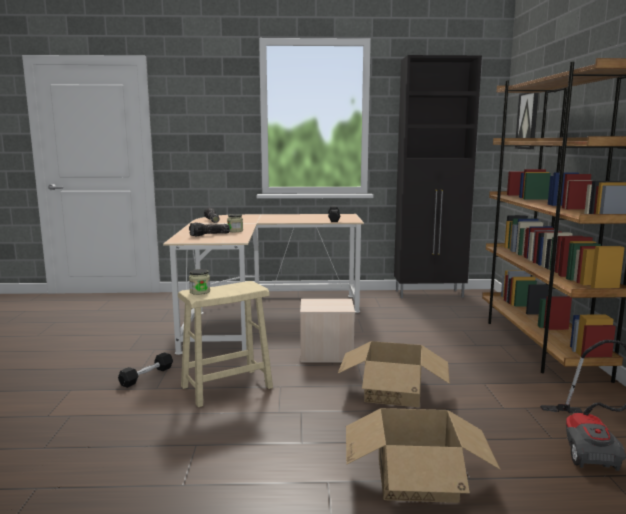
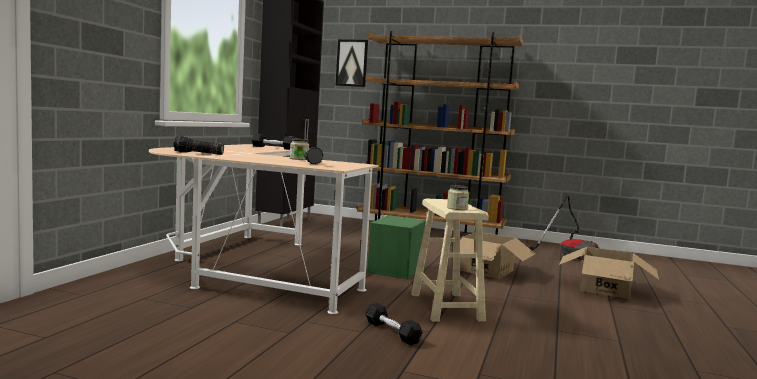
camera: 70 degrees left, 5 degrees down
(325, 354) = (396, 270): beige storage box -> green storage box

